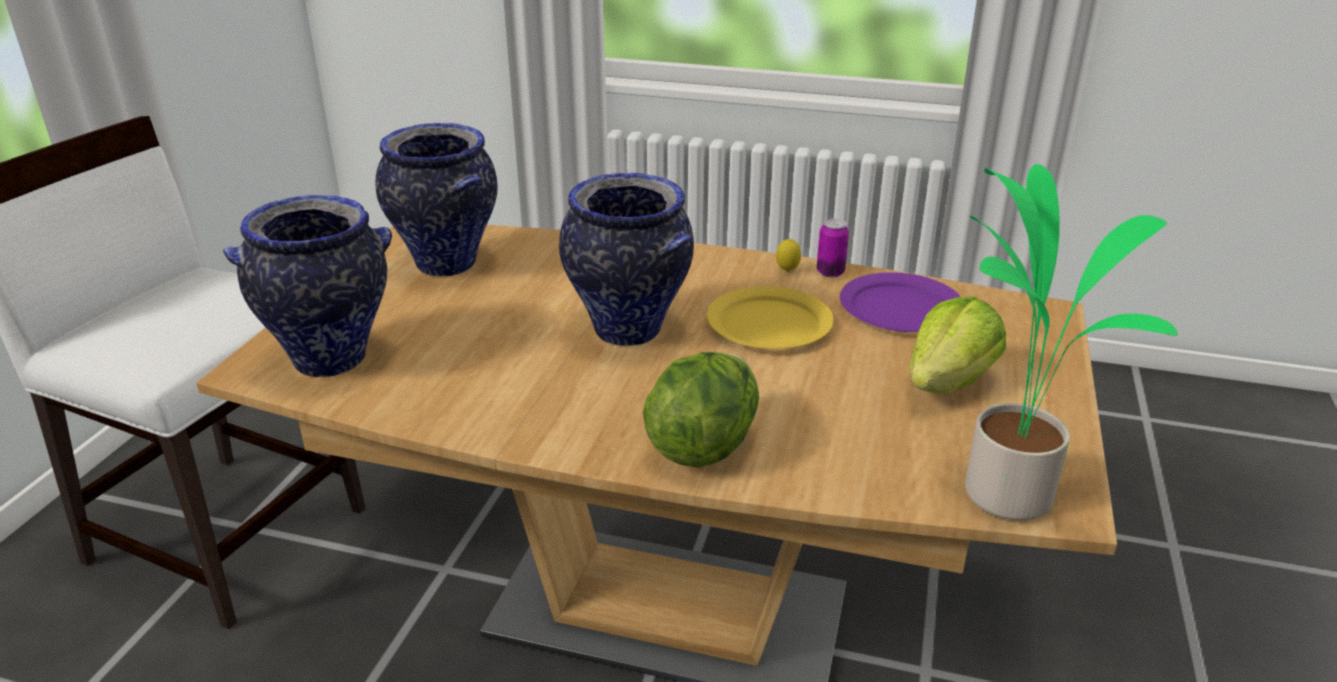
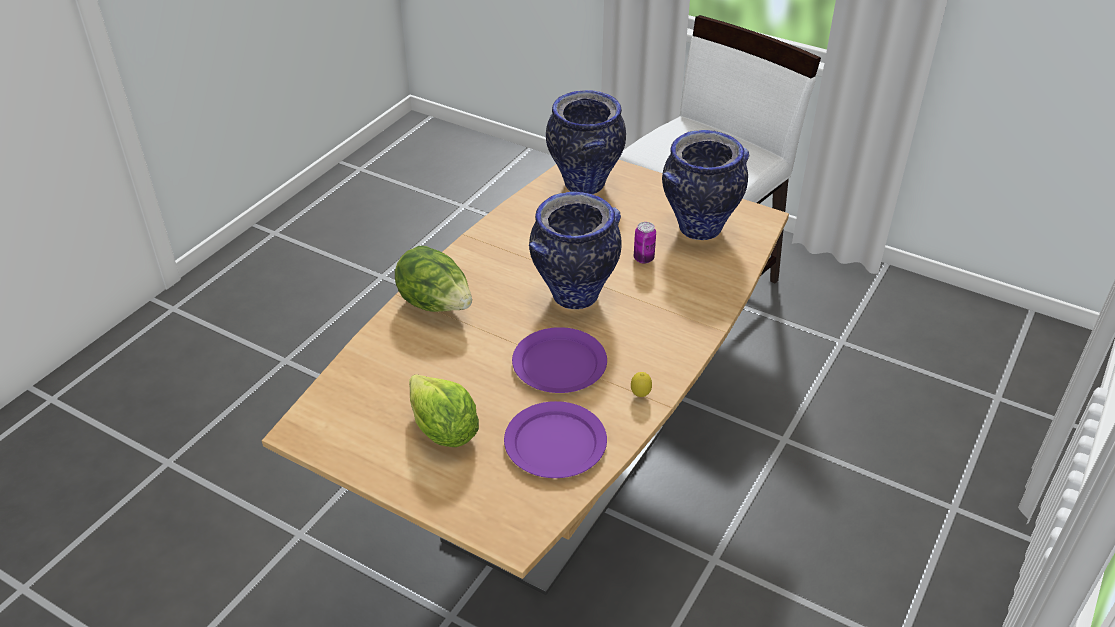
camera: 105 degrees right, 10 degrees up
(770, 324) = (558, 364): yellow plate -> purple plate
(830, 272) = (630, 420): can -> can (643, 258)
(1008, 491) = (326, 413): potted plant -> none

